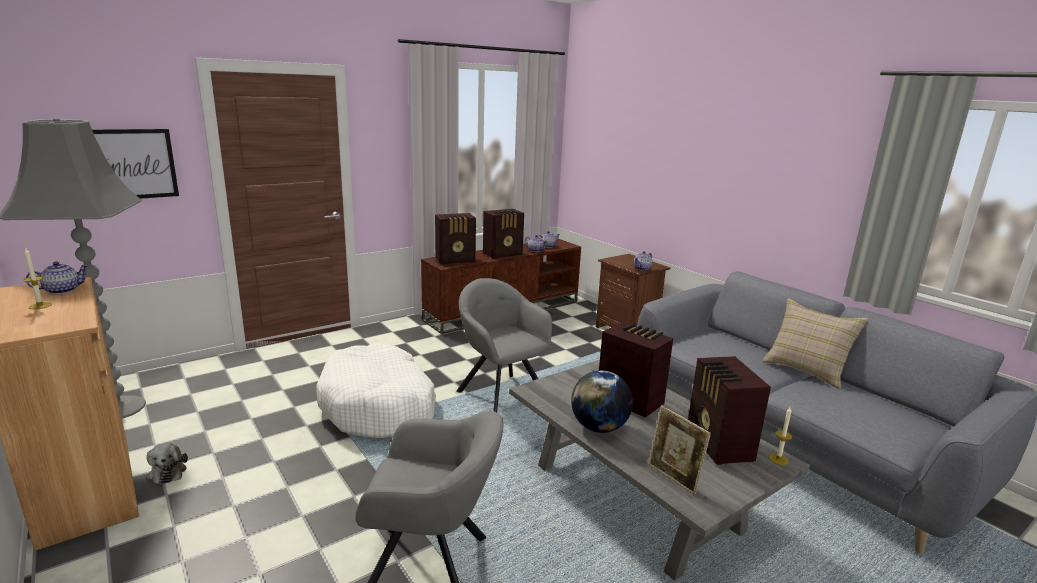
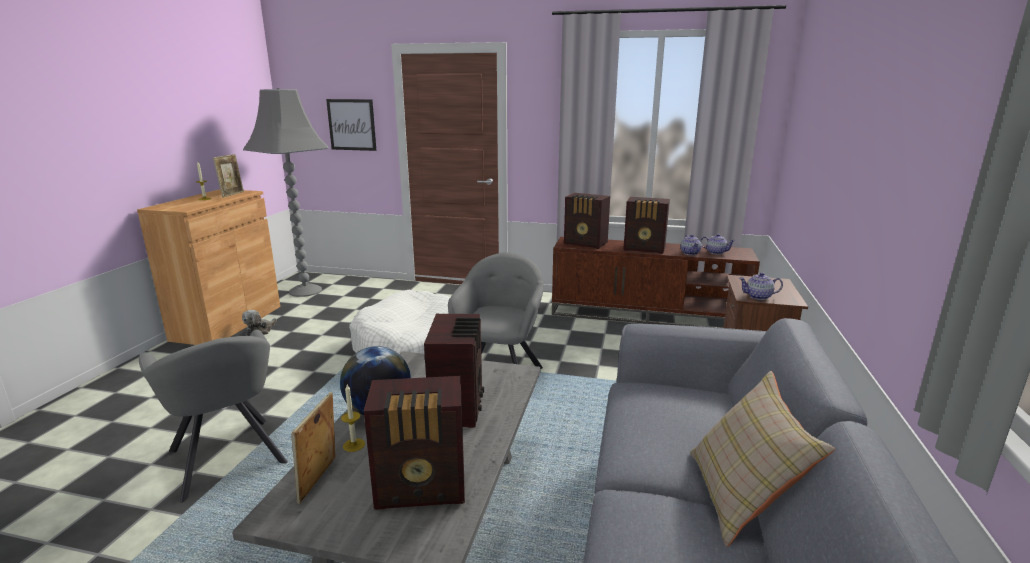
camera: 50 degrees right, 0 degrees up
(62, 290) = (232, 194): teapot -> picture frame
(718, 445) = (423, 489): radio -> radio turned 135 degrees counterclockwise
(778, 459) = (439, 543): candle -> candle (354, 445)

